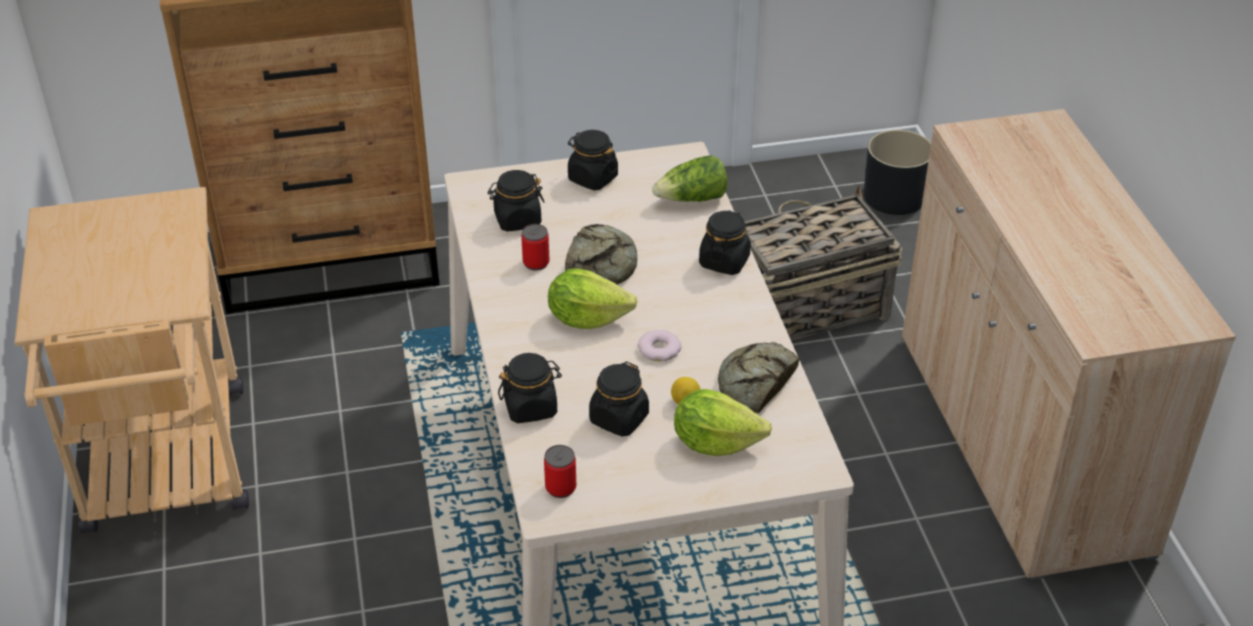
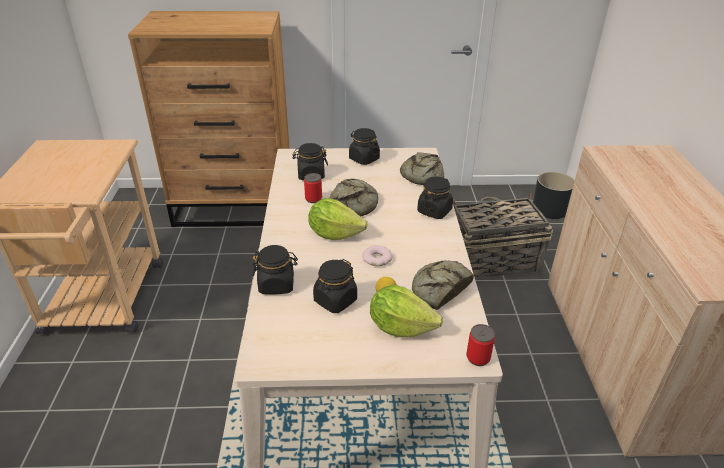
camera: 10 degrees right, 5 degrees down
(560, 487) = (276, 344): can -> can (478, 358)
(692, 199) = (422, 175): lettuce -> bread

